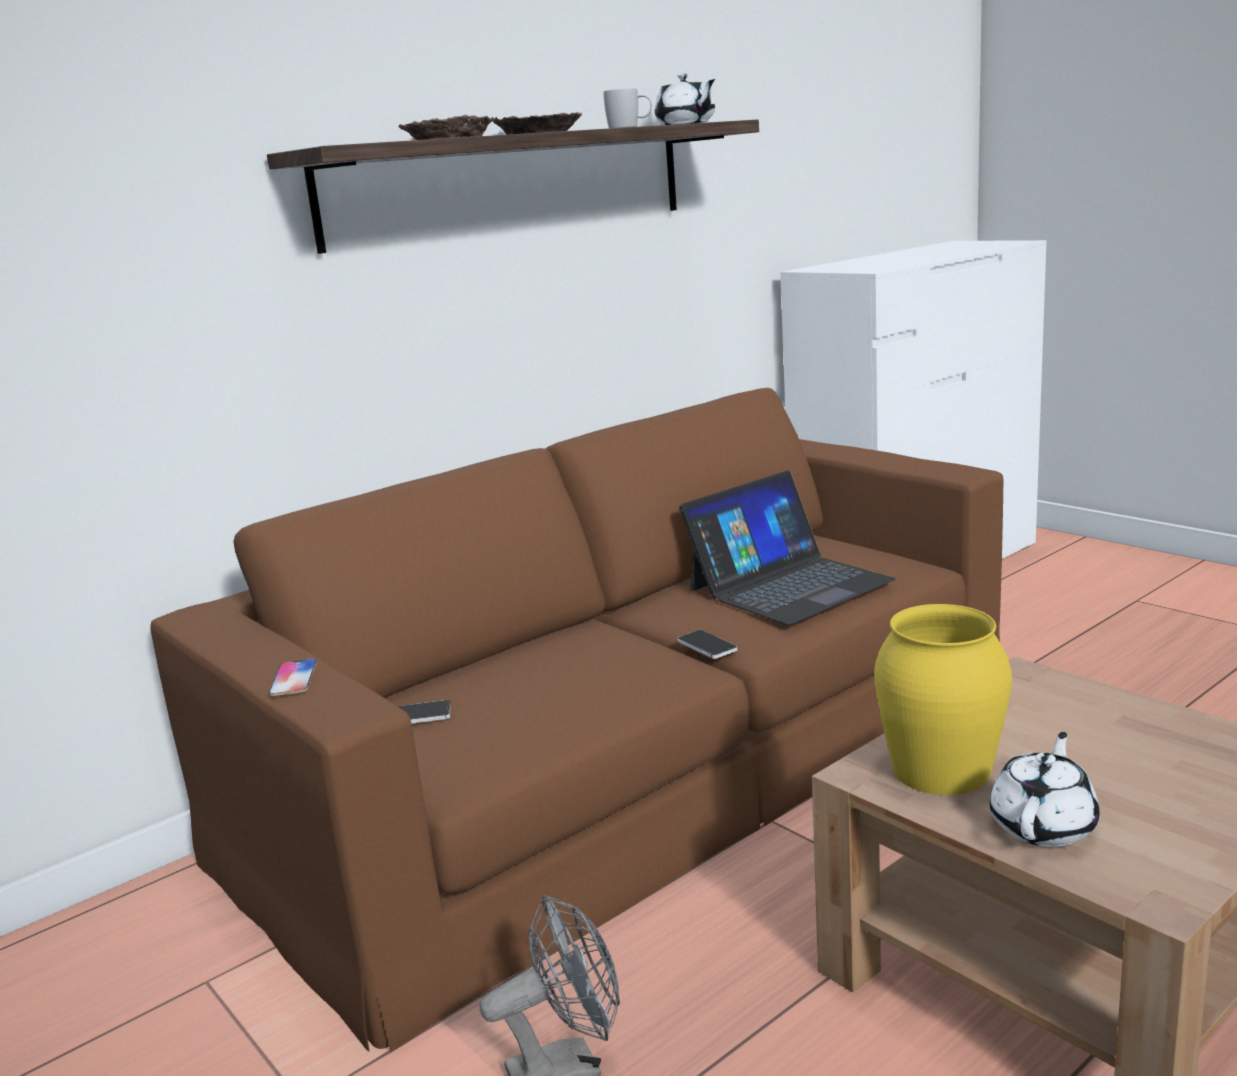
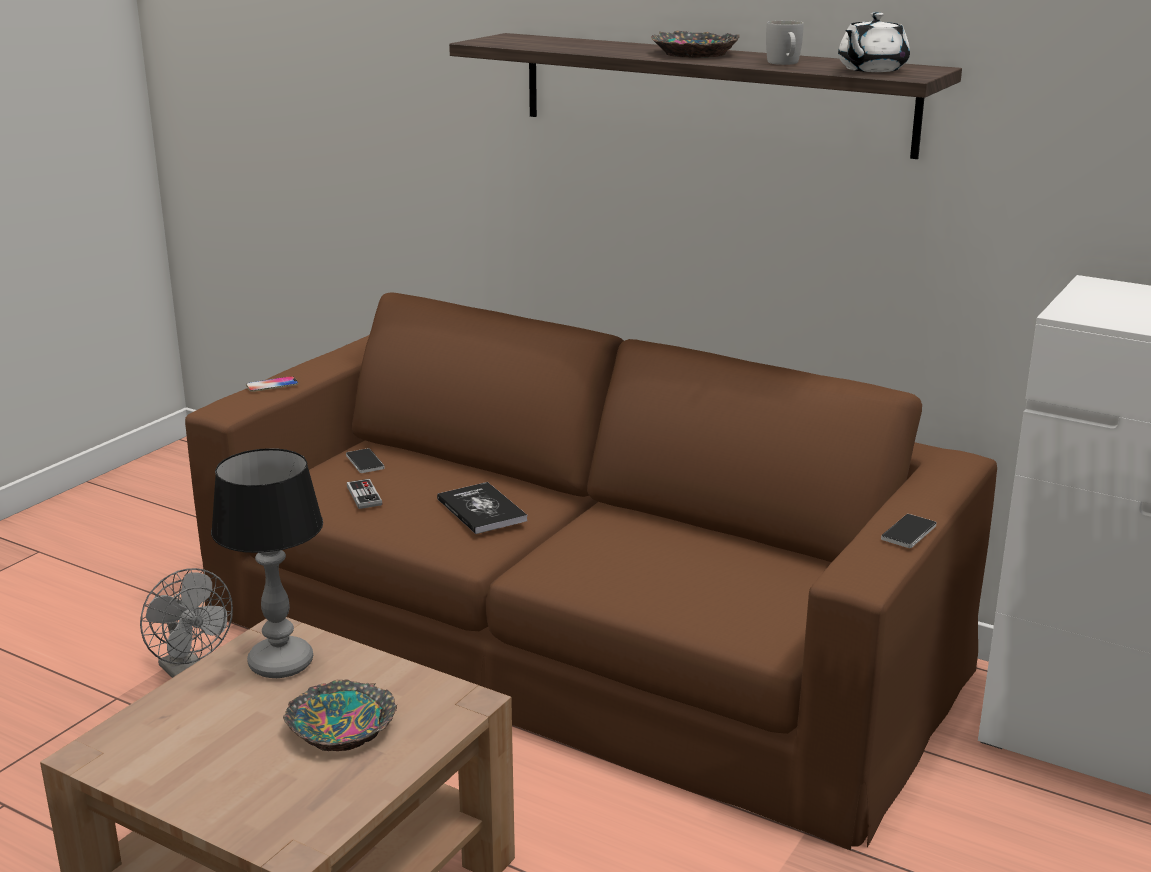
camera: 70 degrees right, 5 degrees up
(447, 139) = (605, 46): bowl -> bowl (343, 726)
(518, 718) = (364, 496): none -> game controller
(610, 654) = (481, 510): none -> book
(707, 646) = (521, 551): phone -> phone (908, 533)
(789, 584) = (668, 568): laptop -> none
(941, 770) = (279, 664): yellow vase -> table lamp
(1044, 825) = (193, 708): white teapot -> none

